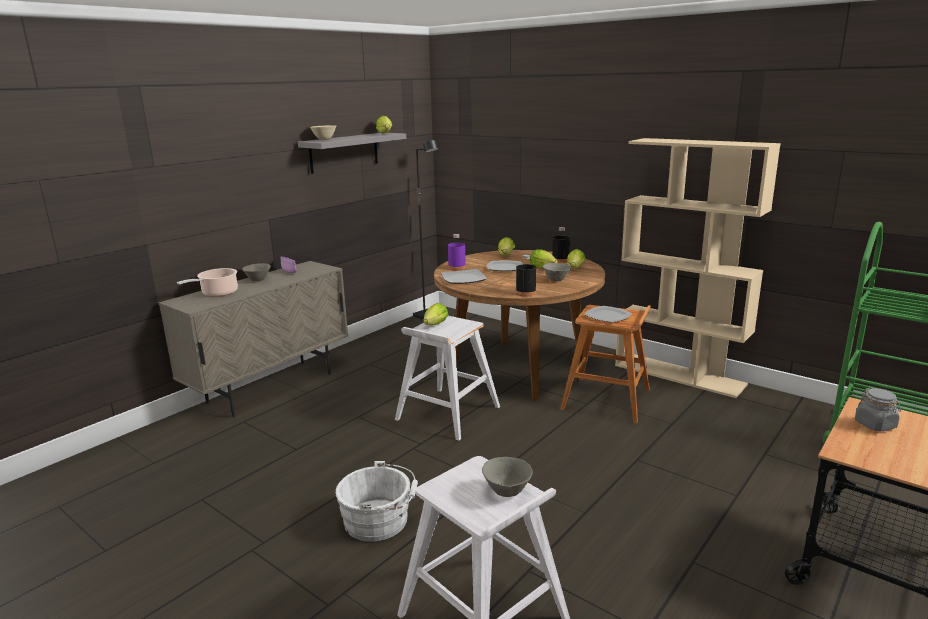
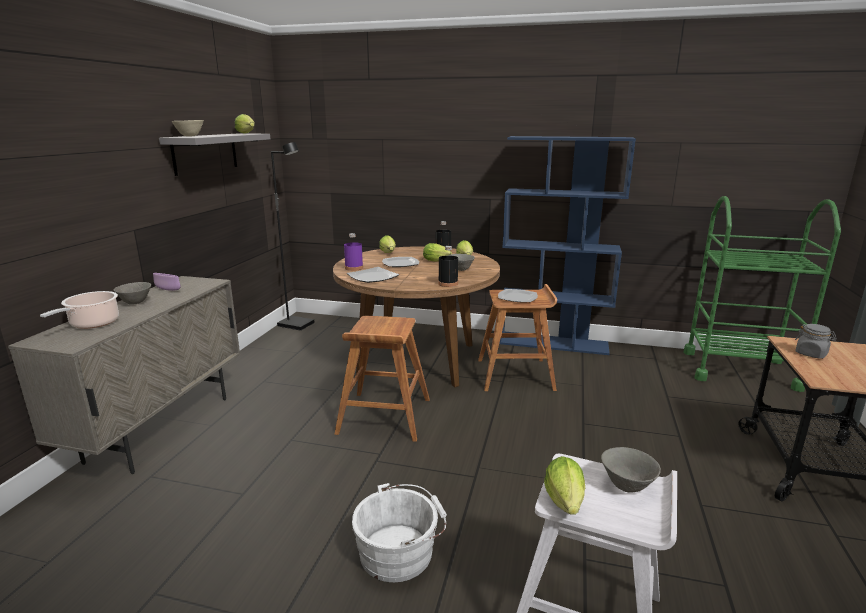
camera: 25 degrees left, 0 degrees up
(434, 325) = (369, 327): lettuce -> lettuce (565, 504)
(447, 413) = (384, 416): white stool -> brown stool
(679, 375) = (553, 343): beige bookcase -> blue bookcase

